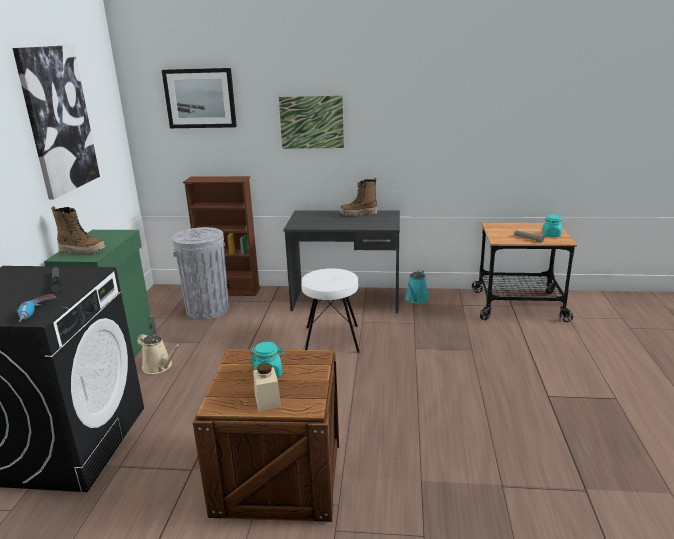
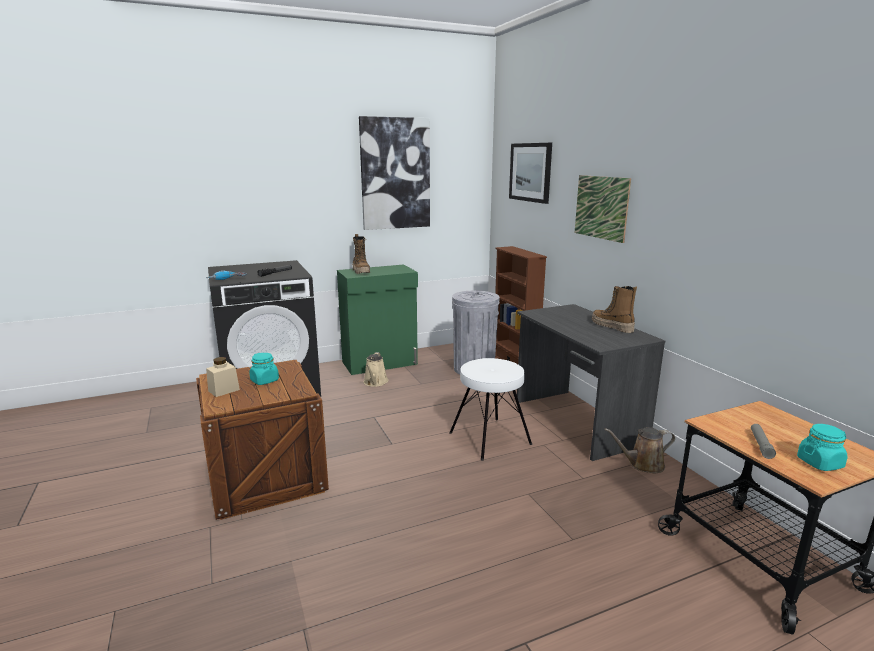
camera: 60 degrees right, 5 degrees down
(416, 299) = (642, 464): turquoise watering can -> brown watering can

